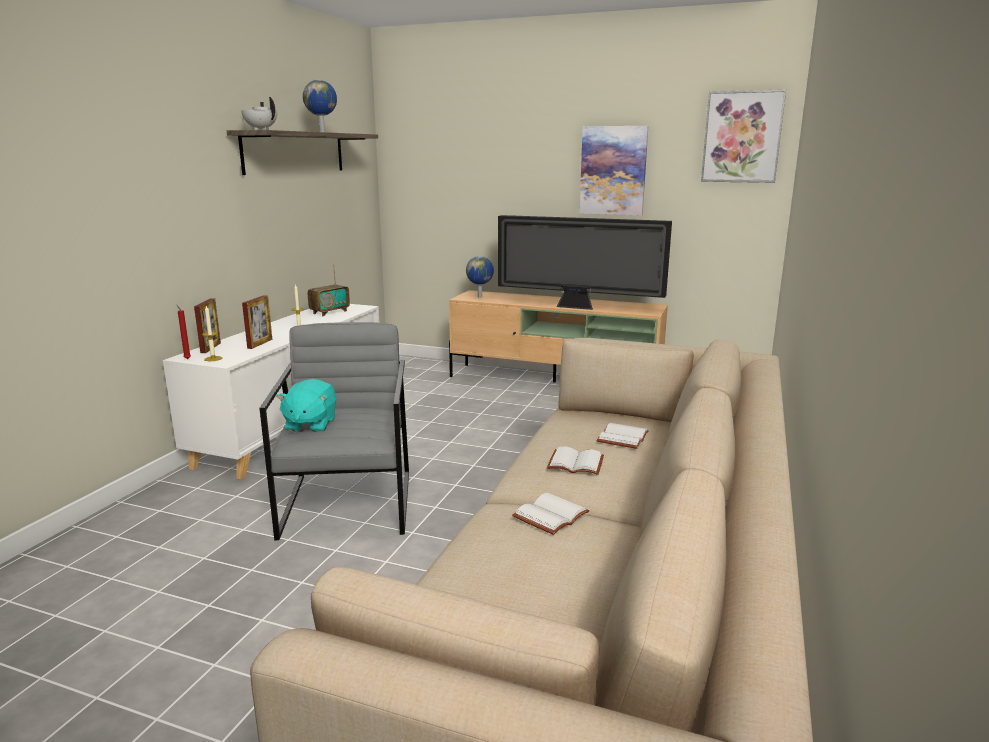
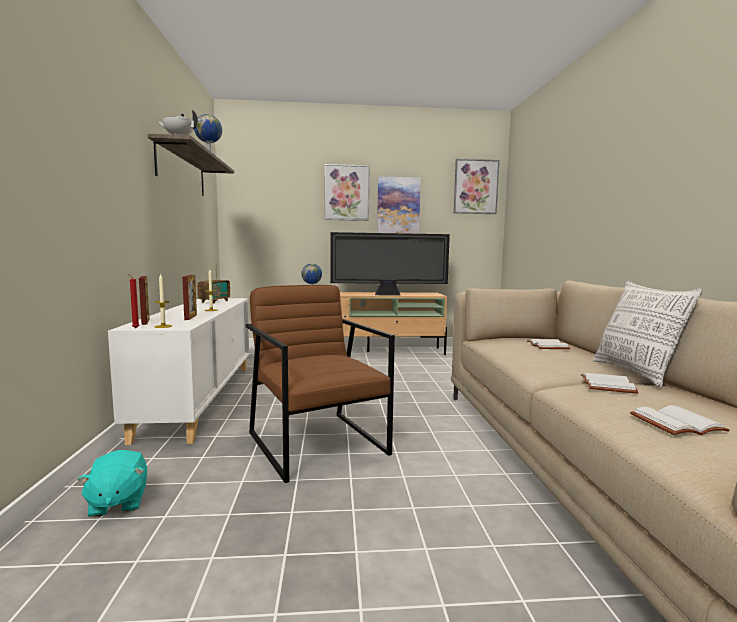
camera: 25 degrees left, 10 degrees down
(310, 425) = (301, 368): turquoise plush toy -> turquoise plush toy (117, 503)
(349, 503) = (317, 443): grey armchair -> brown armchair
(538, 152) = (346, 193): none -> picture
(574, 464) = (553, 360): white book -> white book (677, 424)
(643, 504) = (636, 373): none -> pillow

